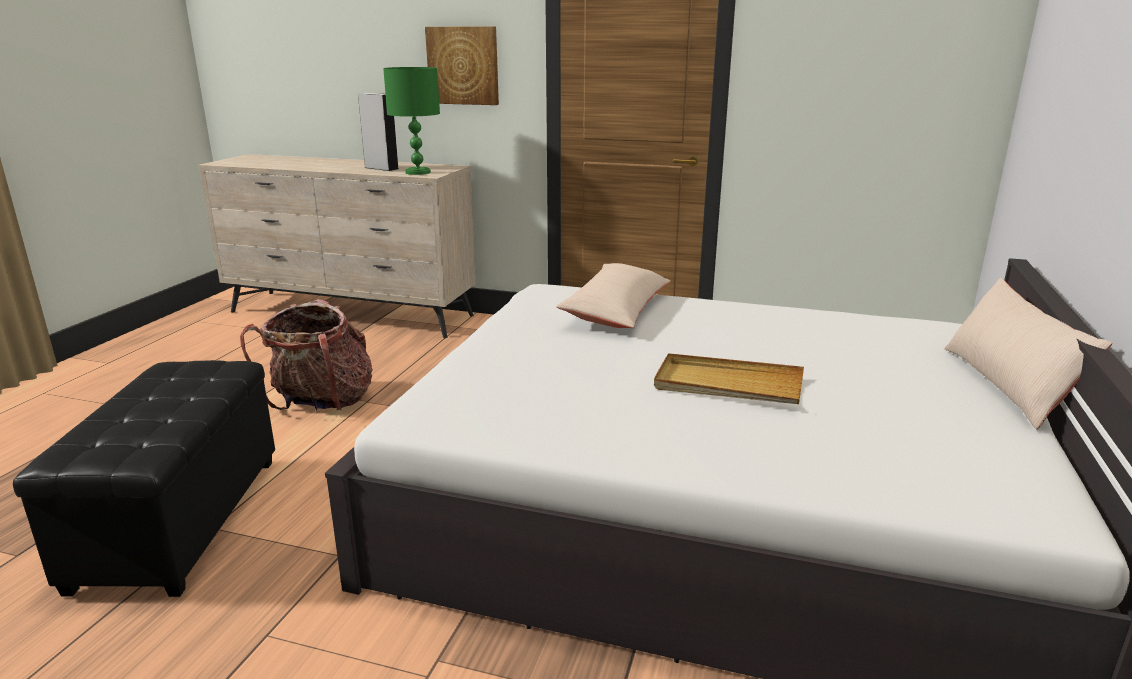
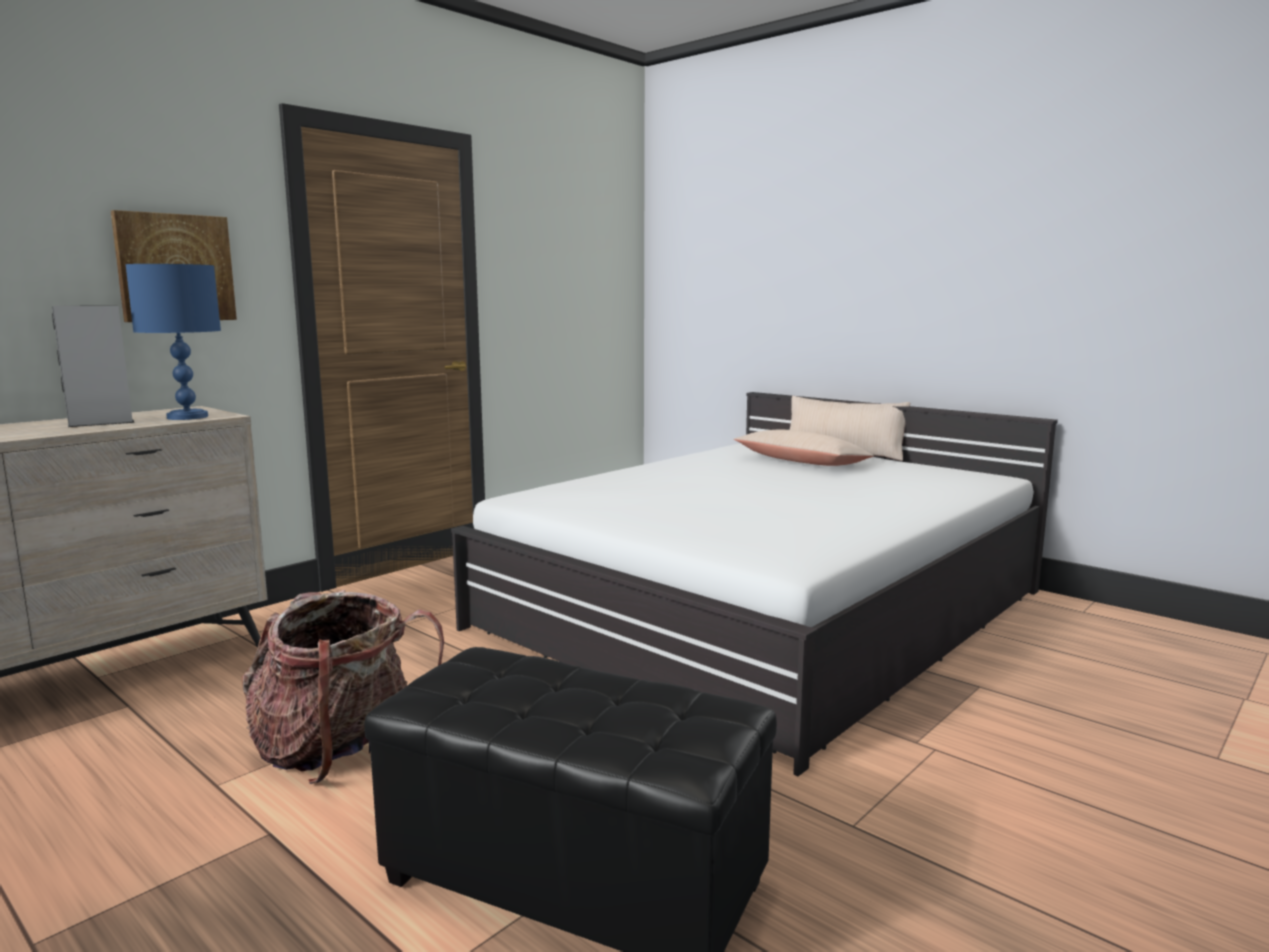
camera: 65 degrees left, 10 degrees down
(417, 172) = (187, 417): green table lamp -> blue table lamp
(616, 310) = (614, 487): beige pillow -> beige pillow (801, 462)
(728, 385) = (801, 489): beige tray -> none

